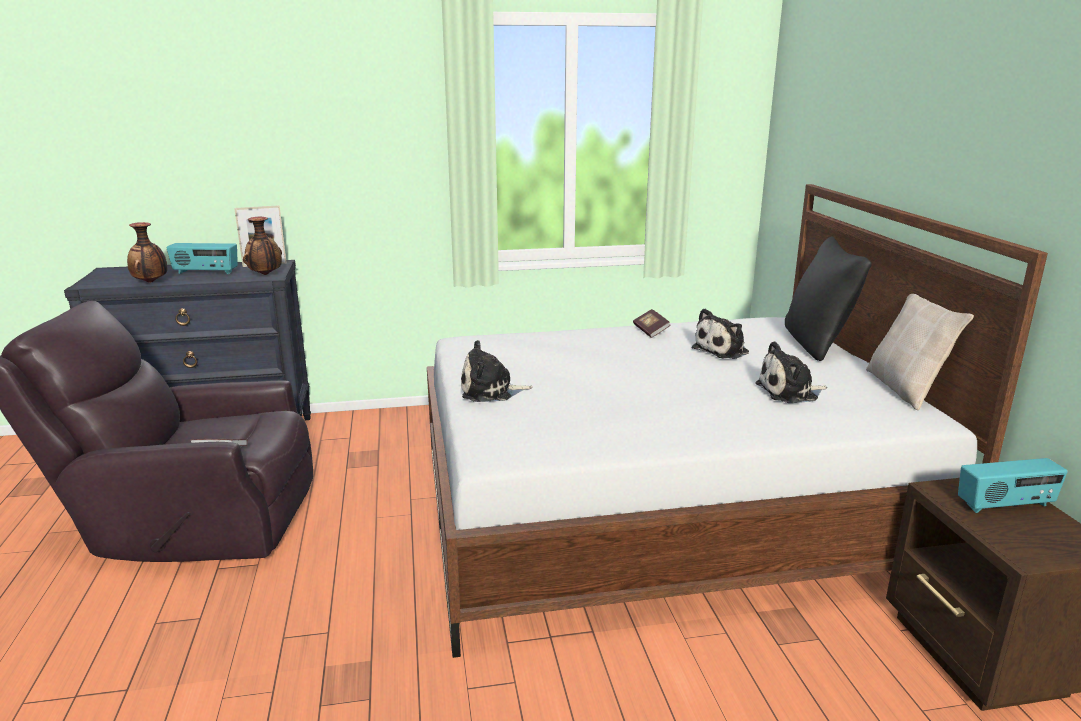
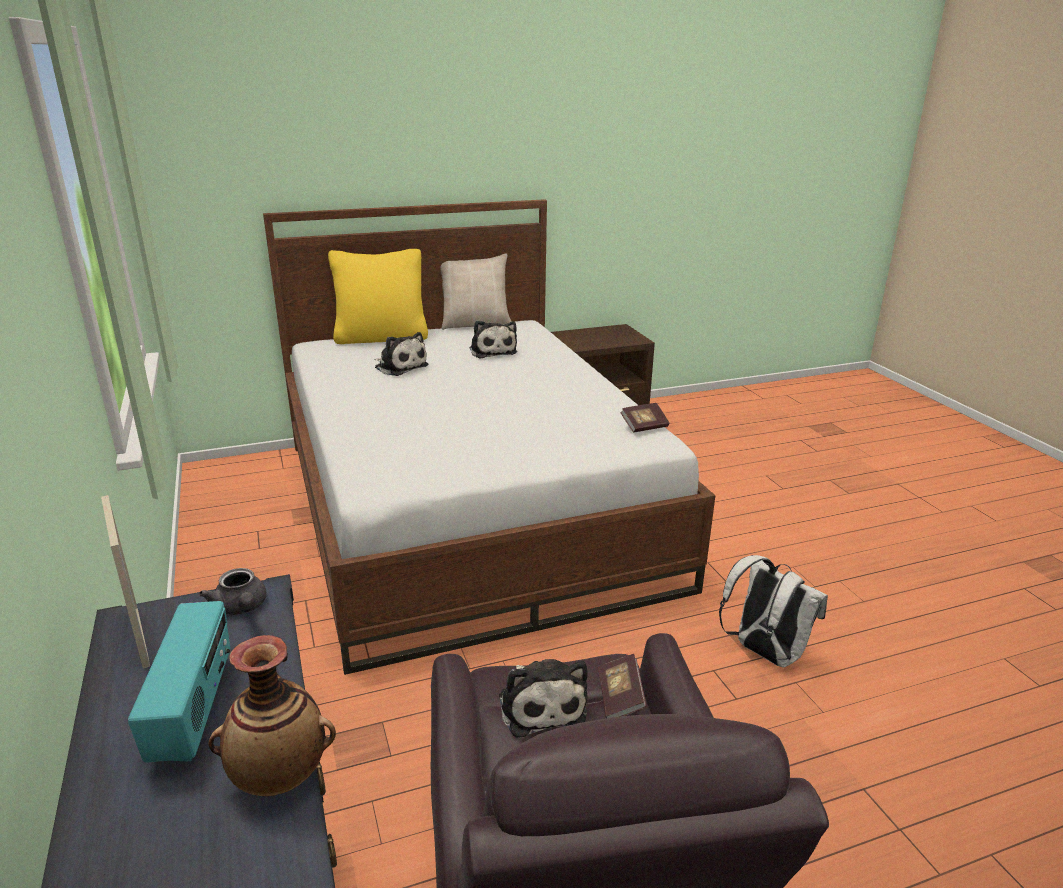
camera: 100 degrees left, 5 degrees up
(265, 274) = (241, 608): vase -> grey teapot
(328, 680) = (764, 653): none -> white backpack
(491, 391) = (529, 454): plush toy -> plush toy (540, 704)
(650, 331) = (343, 392): book -> book (644, 426)
(817, 344) = (381, 338): black pillow -> yellow pillow
(1005, 505) = (588, 336): radio -> none

